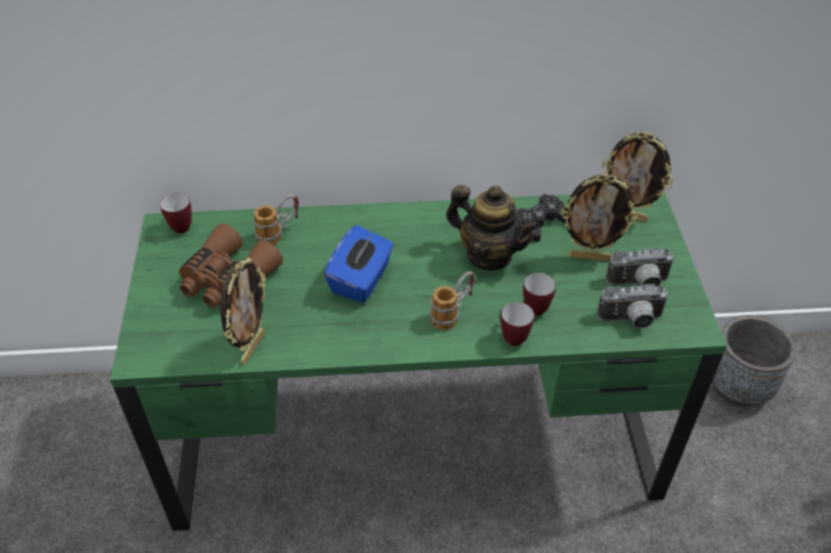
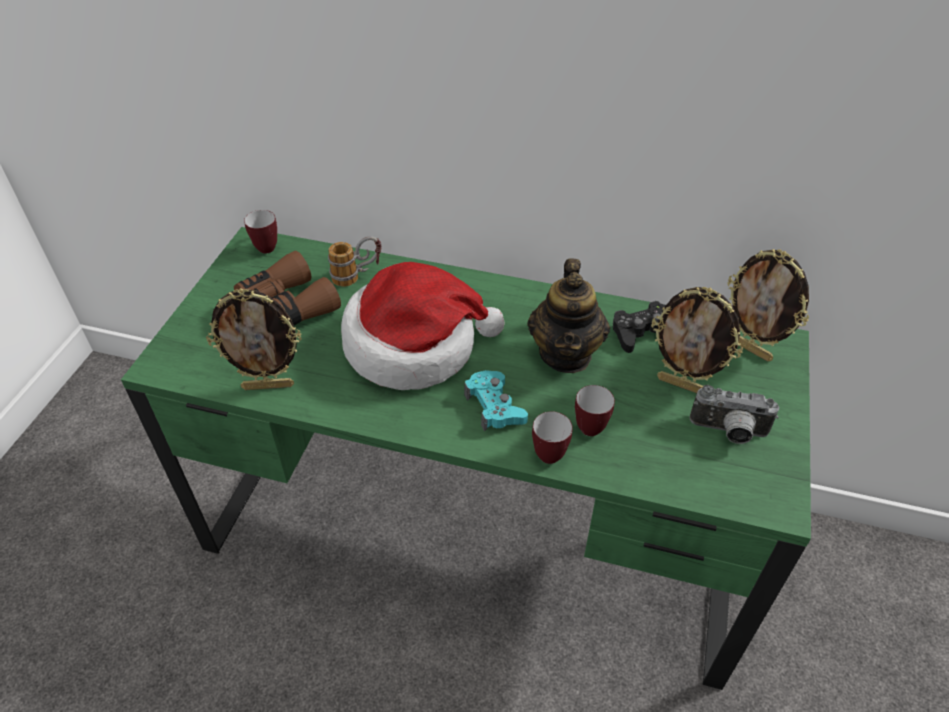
camera: 20 degrees right, 0 degrees up
(252, 348) = (268, 385): picture frame -> picture frame turned 45 degrees clockwise
(361, 280) = (415, 345): blue tissue box -> hat
(453, 313) = (495, 407): mug -> turquoise game controller
(489, 255) = (566, 354): teapot -> teapot turned 45 degrees clockwise
(631, 321) = (700, 473): camera -> none
(738, 387) = (863, 587): grey planter -> none

